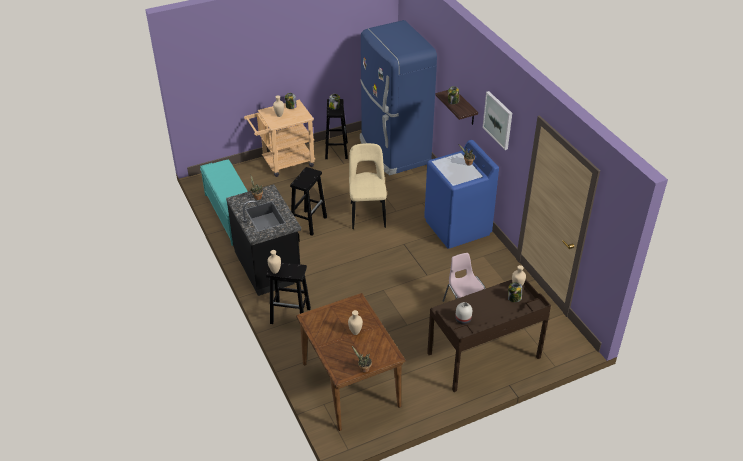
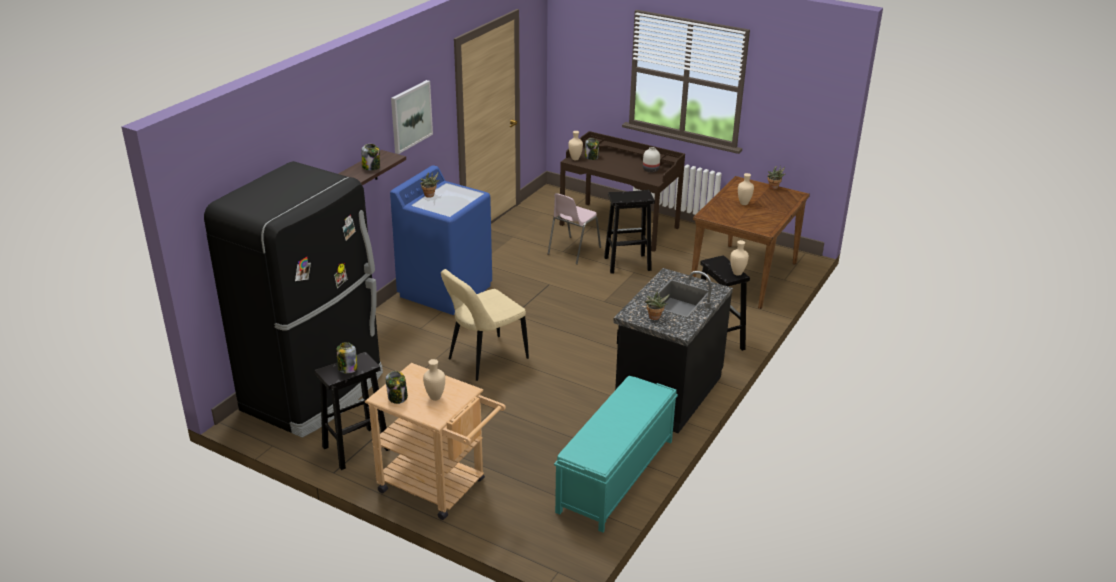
camera: 125 degrees left, 10 degrees down
(309, 222) = (552, 398): black stool -> black stool (626, 264)
(393, 151) = (315, 392): blue fridge -> black fridge

